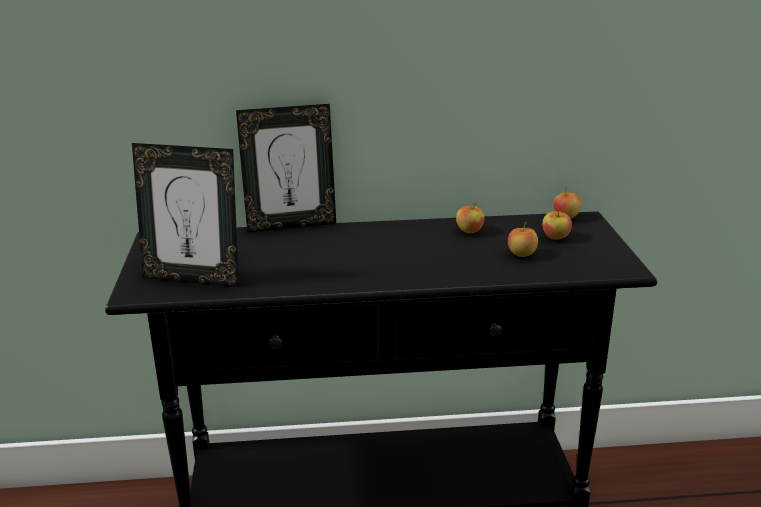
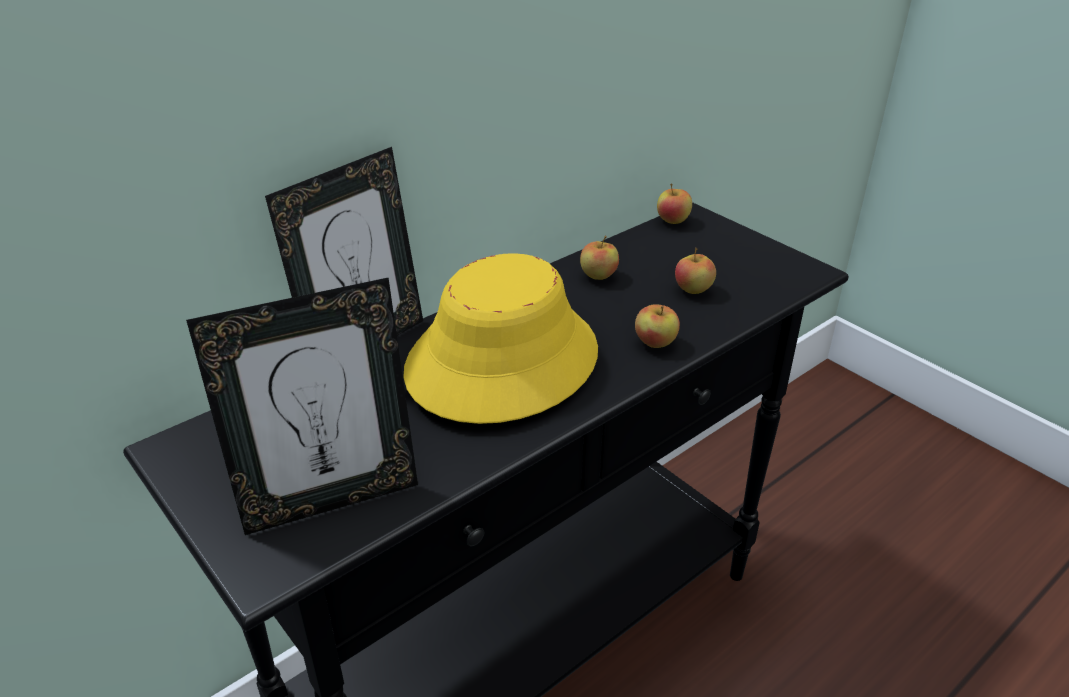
camera: 35 degrees left, 10 degrees up
(353, 252) = (502, 360): none -> yellow hat
(555, 237) = (697, 253): apple -> apple (655, 343)

